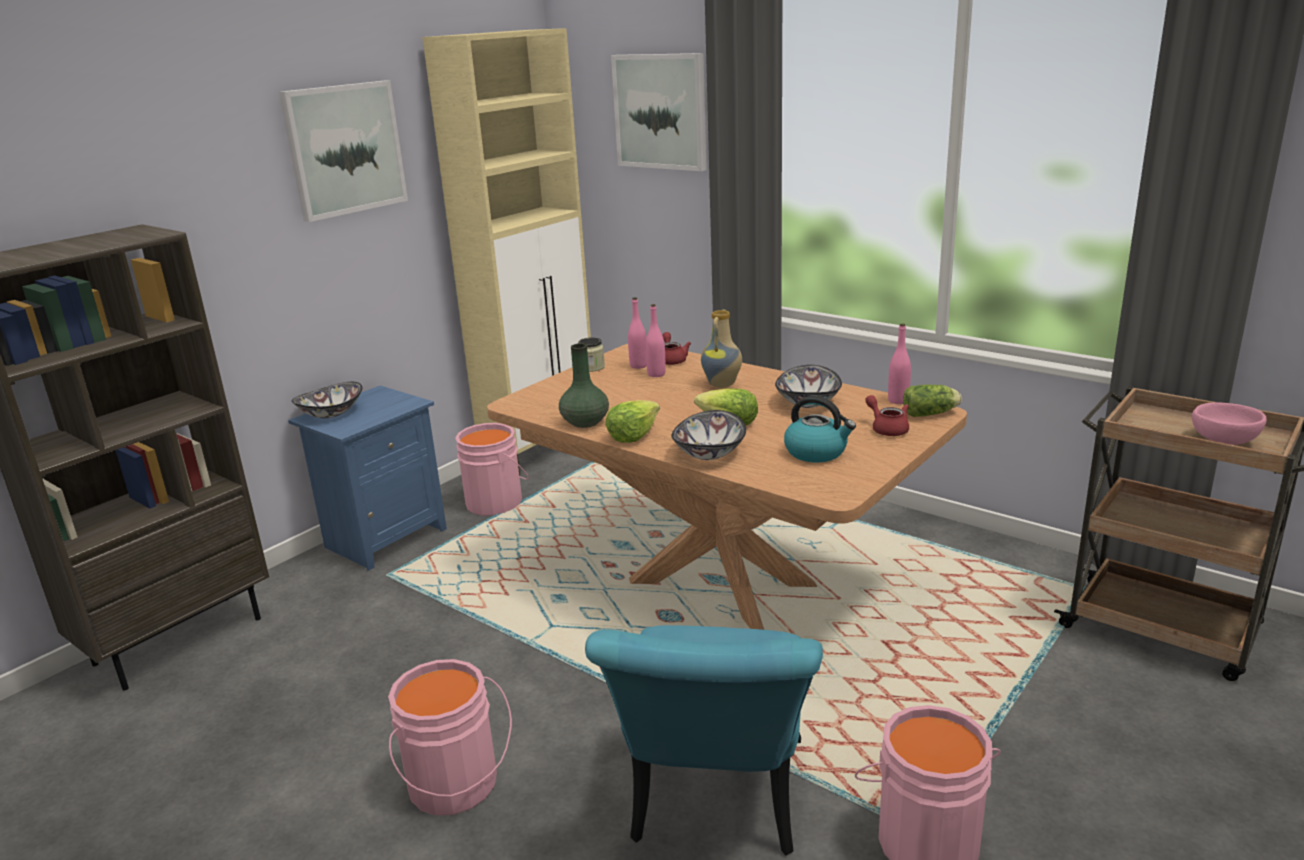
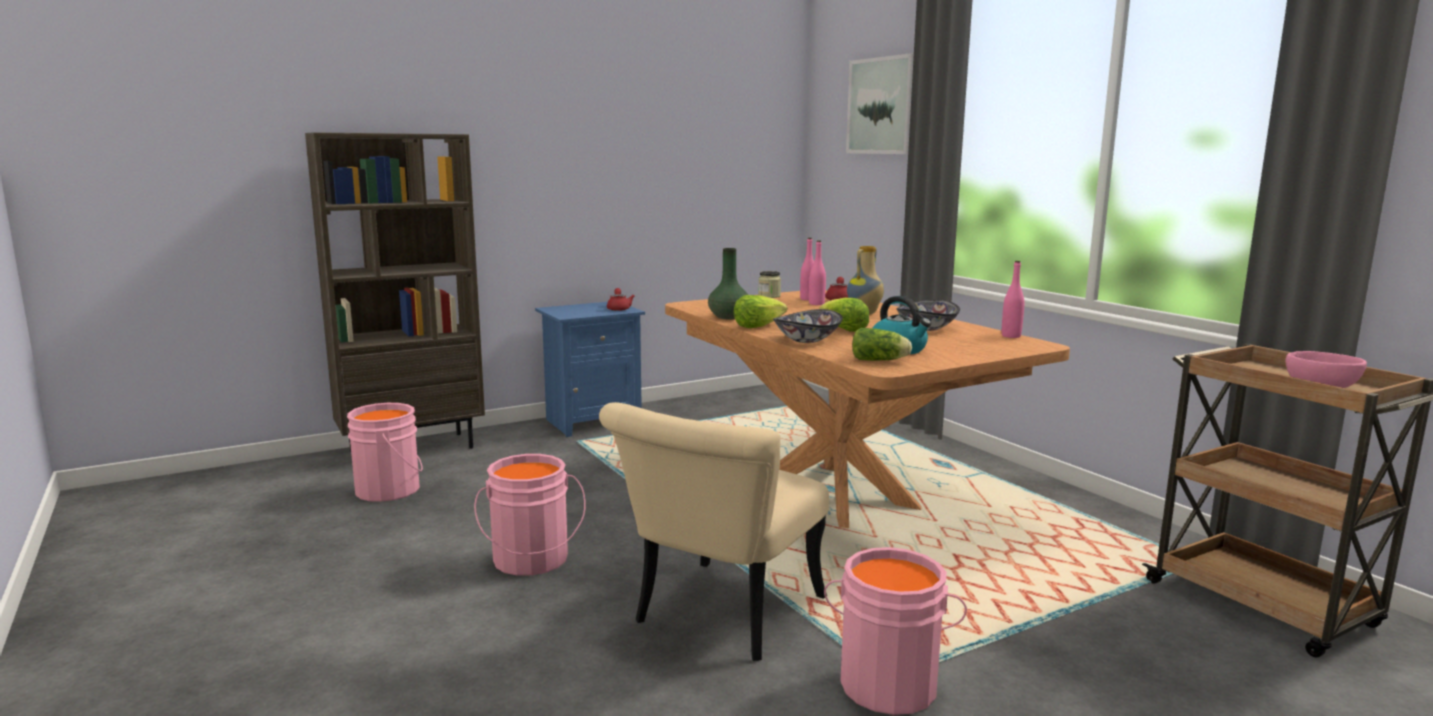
camera: 20 degrees right, 10 degrees down
(331, 413) = (566, 308): bowl -> none
(344, 149) = (617, 110): picture -> none
(496, 501) = (692, 416): pink bucket -> pink bucket (391, 490)
(542, 451) = (751, 394): beige cabinet -> none
(716, 805) = (720, 618): turquoise chair -> beige chair
(887, 429) = (979, 347): red teapot -> red teapot (619, 308)
(931, 414) = (1033, 345): lettuce -> lettuce (881, 360)

